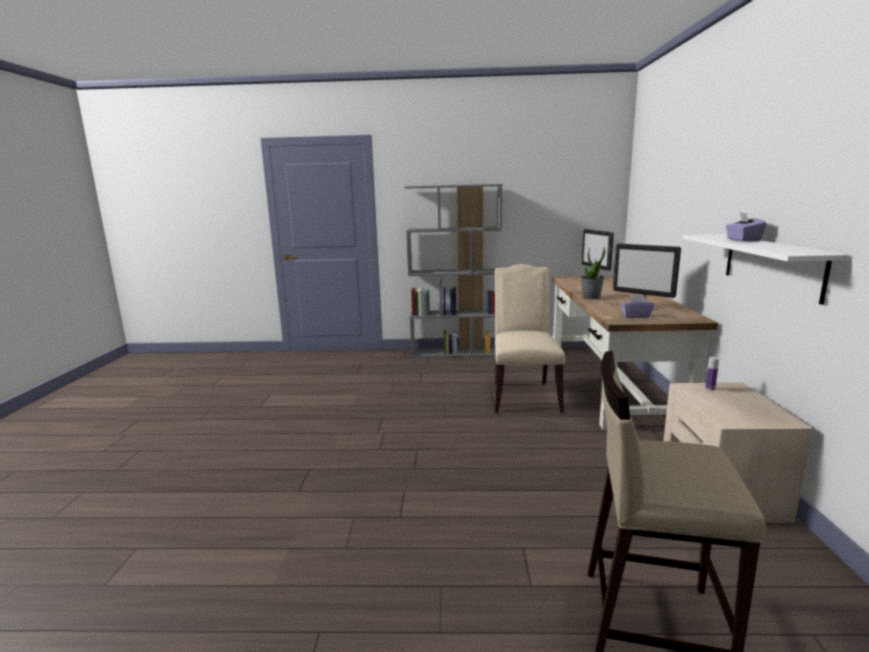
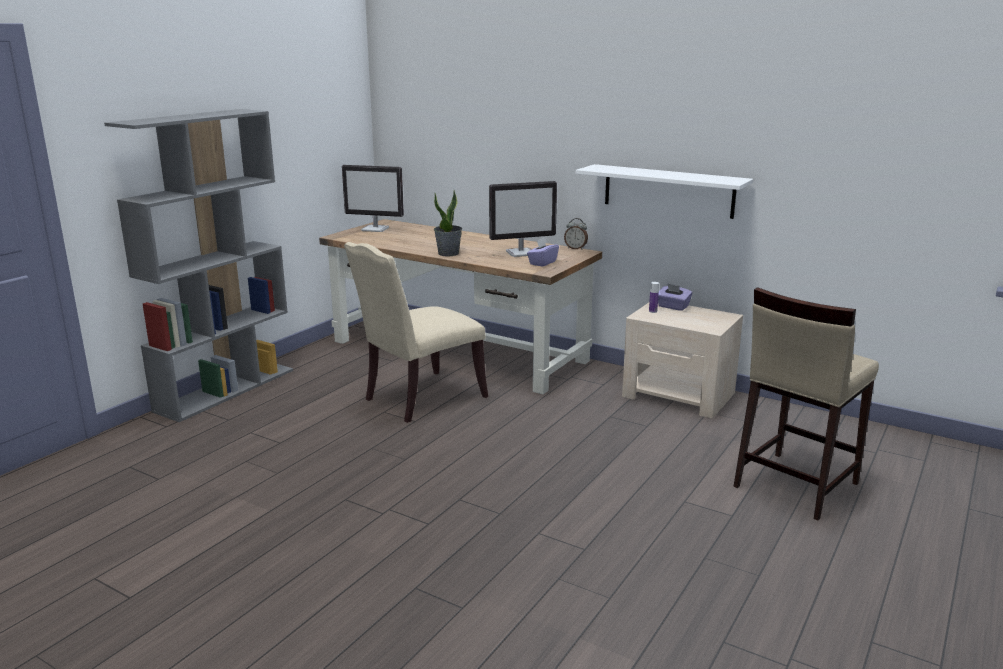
camera: 60 degrees left, 5 degrees up
(523, 395) = (420, 399): beige chair -> beige chair turned 75 degrees counterclockwise
(699, 316) = (576, 248): none -> alarm clock
(742, 240) = (645, 171): purple tissue box -> purple tissue box (673, 307)

